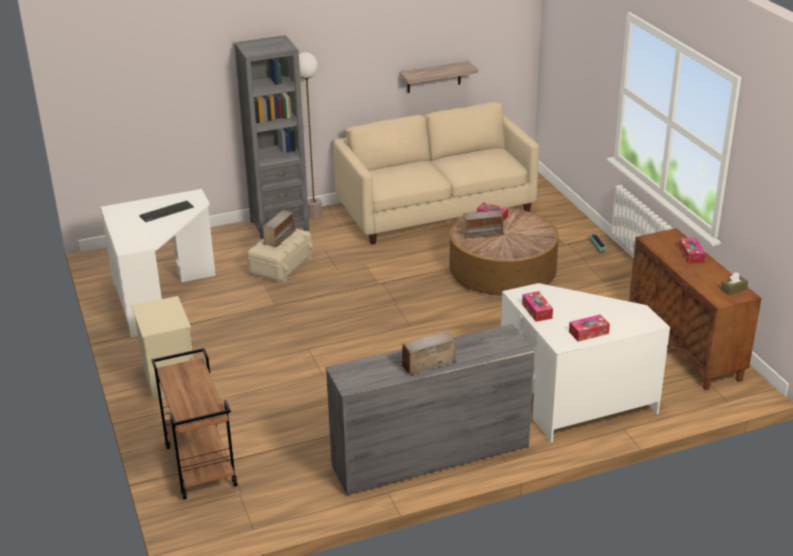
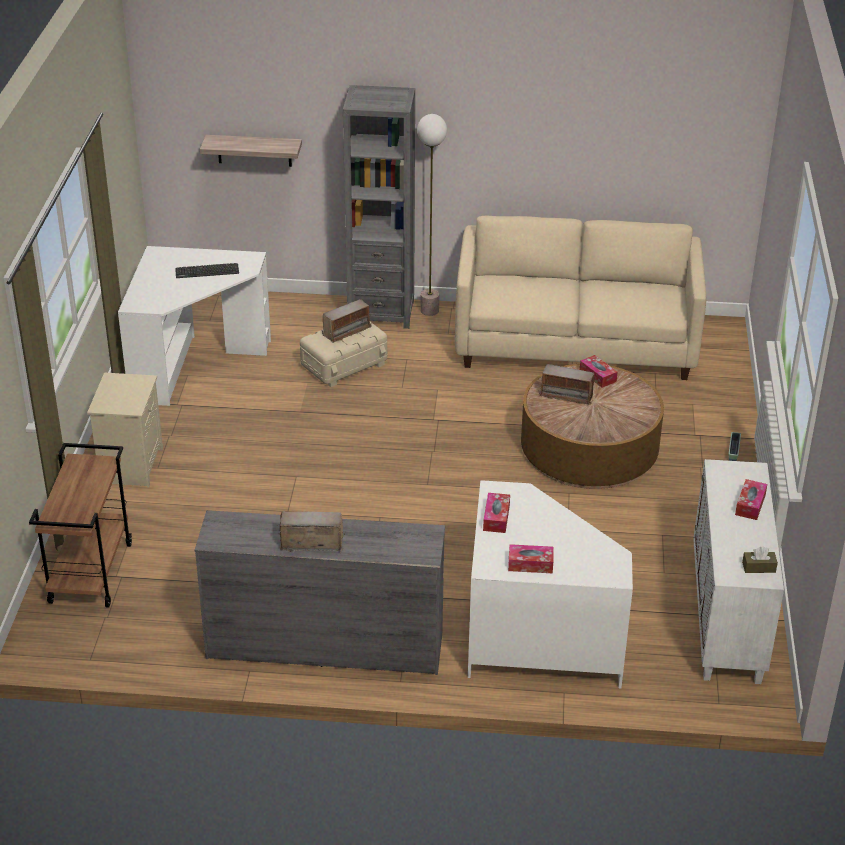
camera: 25 degrees right, 5 degrees up
(434, 77) = (611, 175): shelf -> shelf (254, 150)
(685, 348) = (727, 618): brown cabinet -> white cabinet

